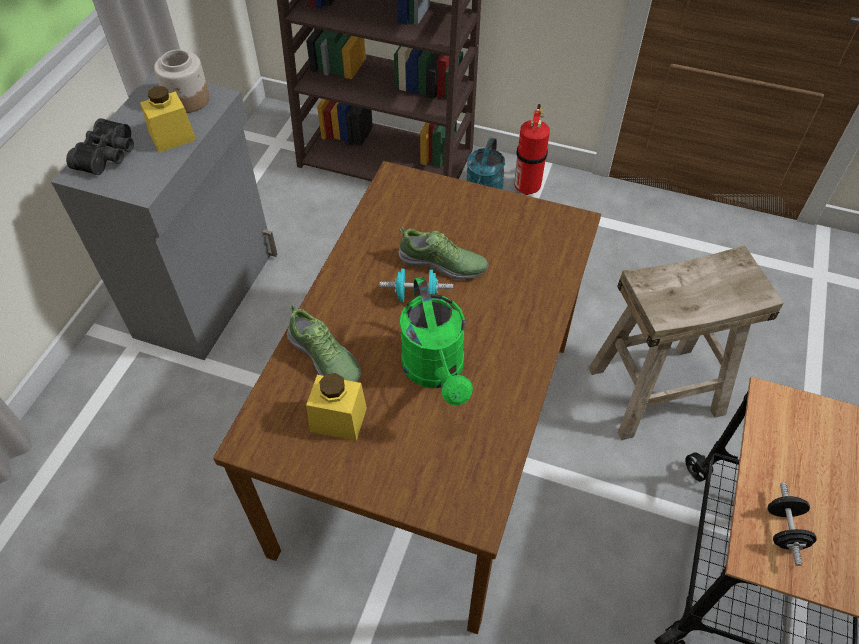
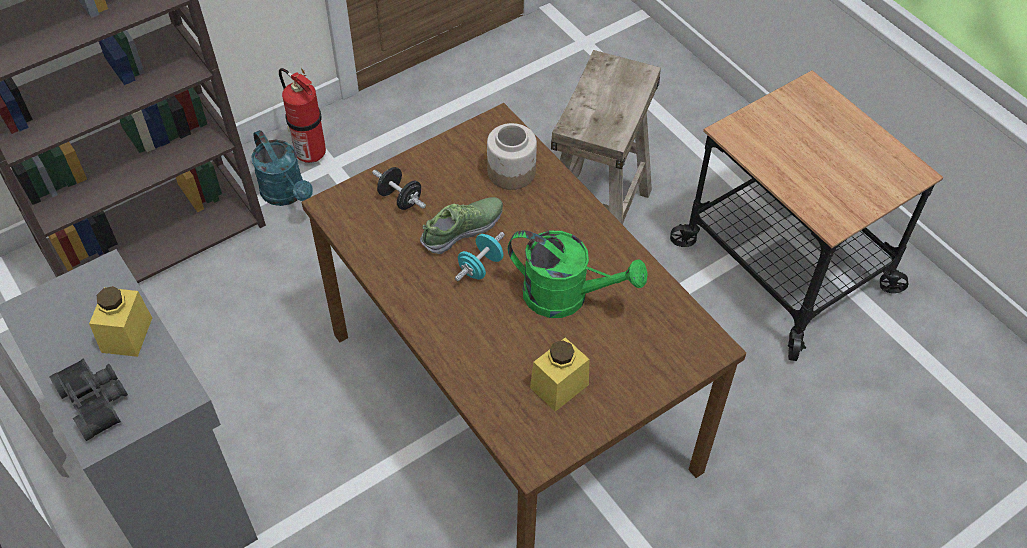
camera: 55 degrees left, 0 degrees up
(188, 100) = (81, 297): jar -> jar (512, 172)
(325, 358) = (490, 363): shoe -> none
(784, 530) = (825, 196): black dumbbell -> black dumbbell (400, 199)

